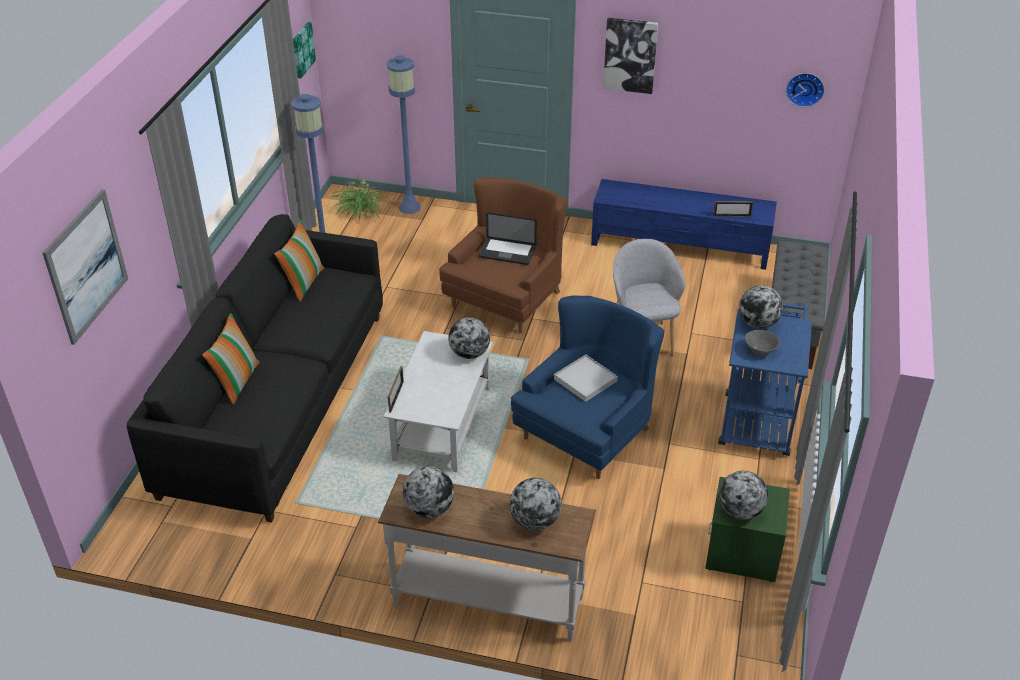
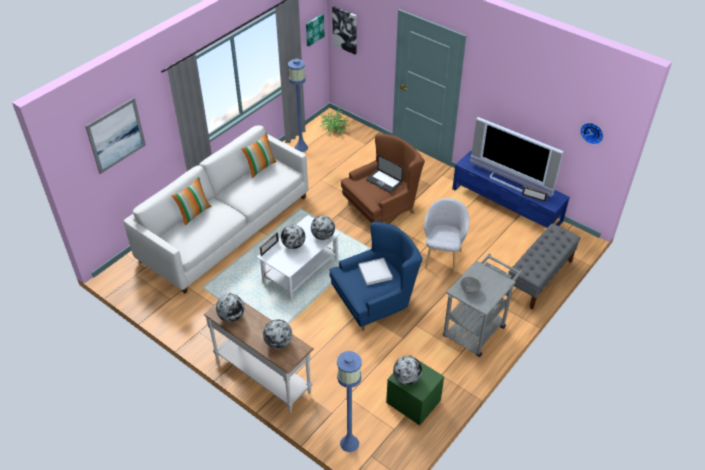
camera: 25 degrees right, 5 degrees up
(277, 401) = (226, 228): black sofa -> white sofa
(409, 208) = (363, 135): blue floor lamp -> blue floor lamp (349, 443)
(630, 55) = (492, 81): picture -> picture (345, 29)
(685, 203) = (510, 181): none -> television
(756, 418) = (477, 327): blue cart -> grey cart
(757, 323) = (480, 273): globe -> globe (293, 245)

